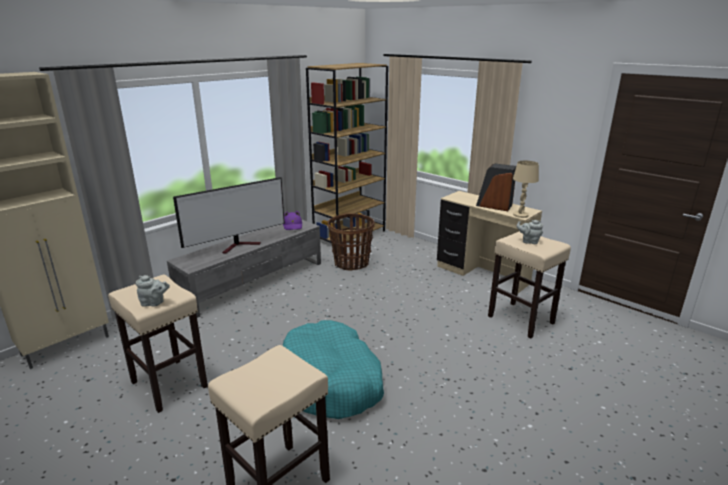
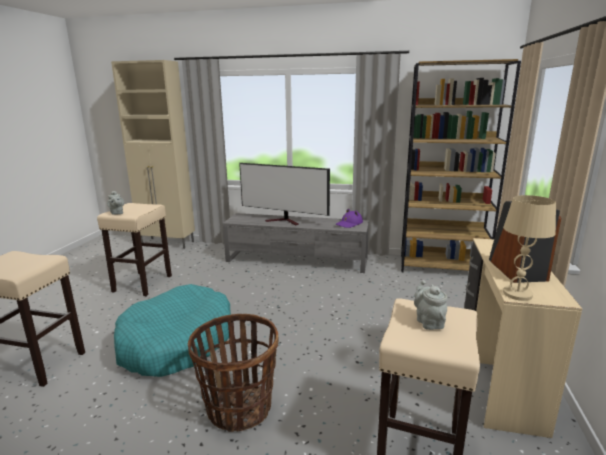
camera: 60 degrees right, 5 degrees down
(351, 263) = (387, 285): basket -> basket (238, 408)

